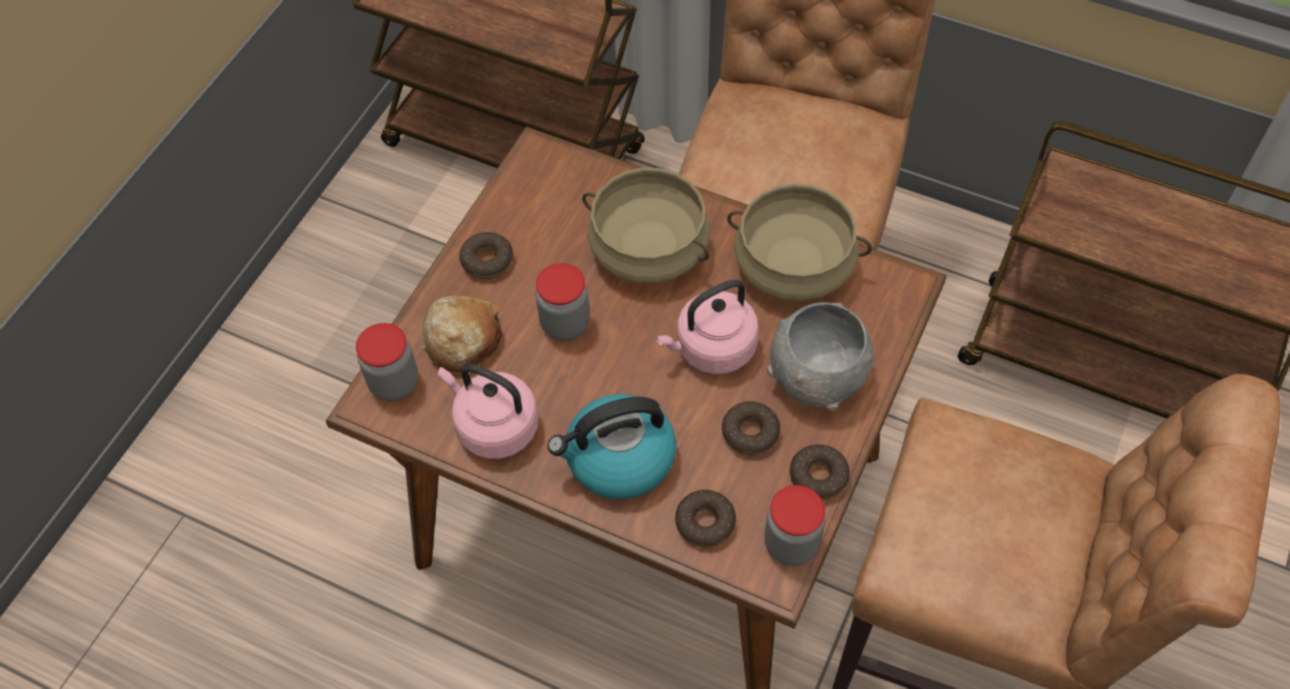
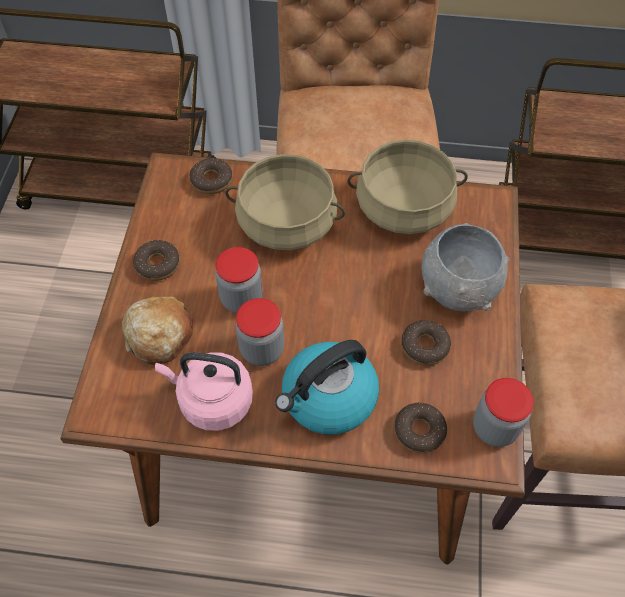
camera: 20 degrees left, 0 degrees up
(394, 383) = (112, 388): jar -> jar (262, 349)
(711, 349) = (367, 288): pink kettle -> none
(818, 476) = (492, 366): donut -> donut (211, 180)

